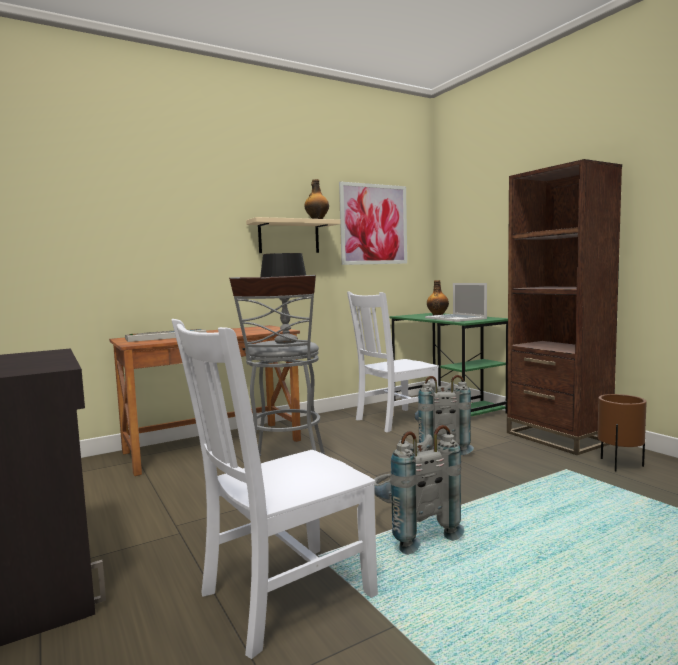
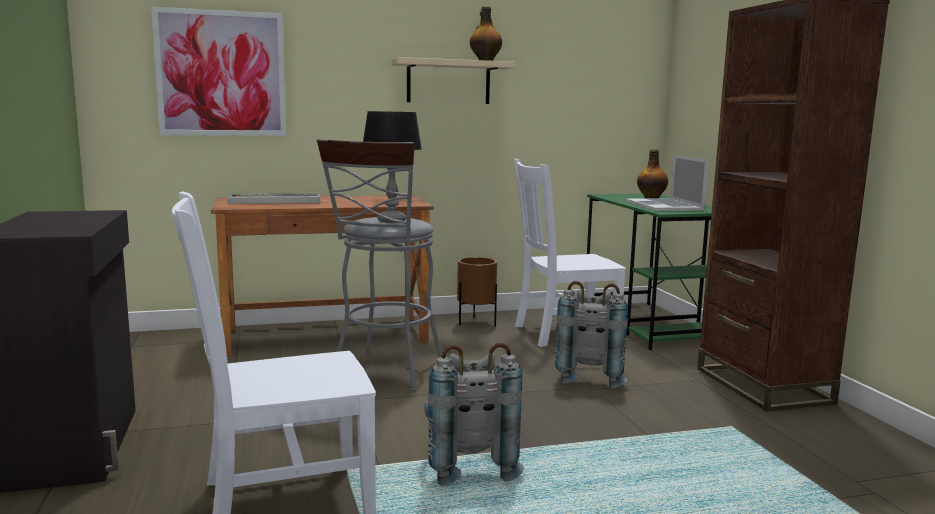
camera: 15 degrees right, 5 degrees up
(374, 224) = (573, 67): picture -> picture (221, 74)
(620, 466) = (814, 434): brown planter -> brown planter (476, 323)

